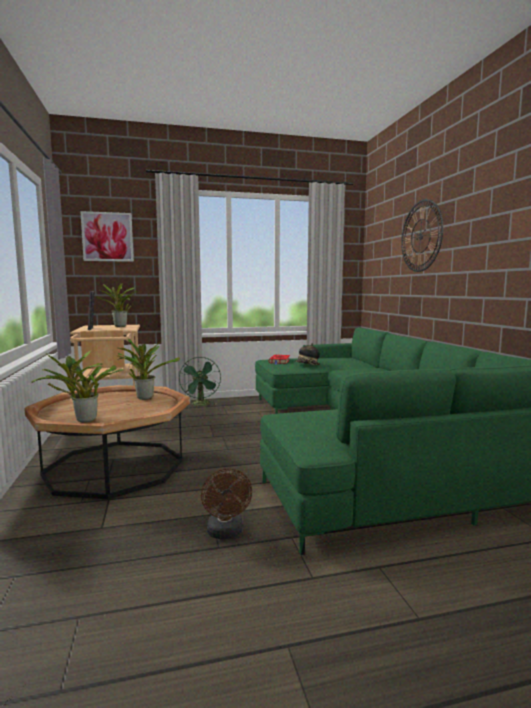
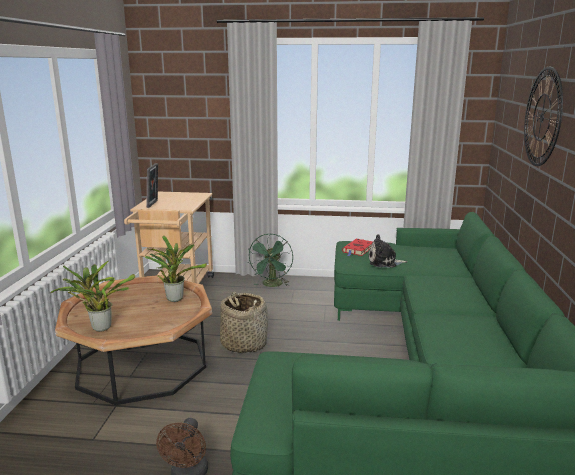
camera: 20 degrees right, 10 degrees up
(107, 237) = (180, 96): picture -> none
(120, 326) = (187, 198): potted plant -> none
(206, 441) = (243, 343): none -> basket
(307, 365) = (384, 262): hat -> plush toy

